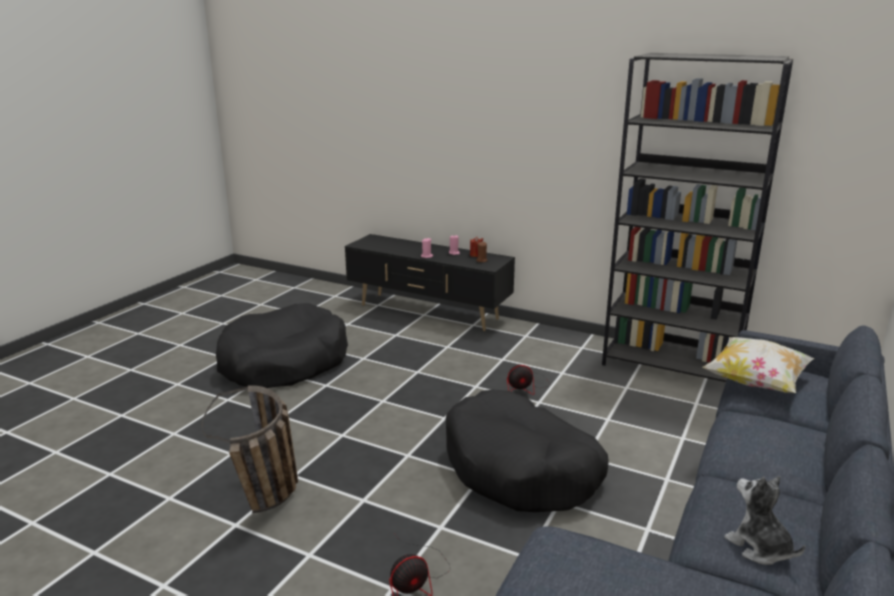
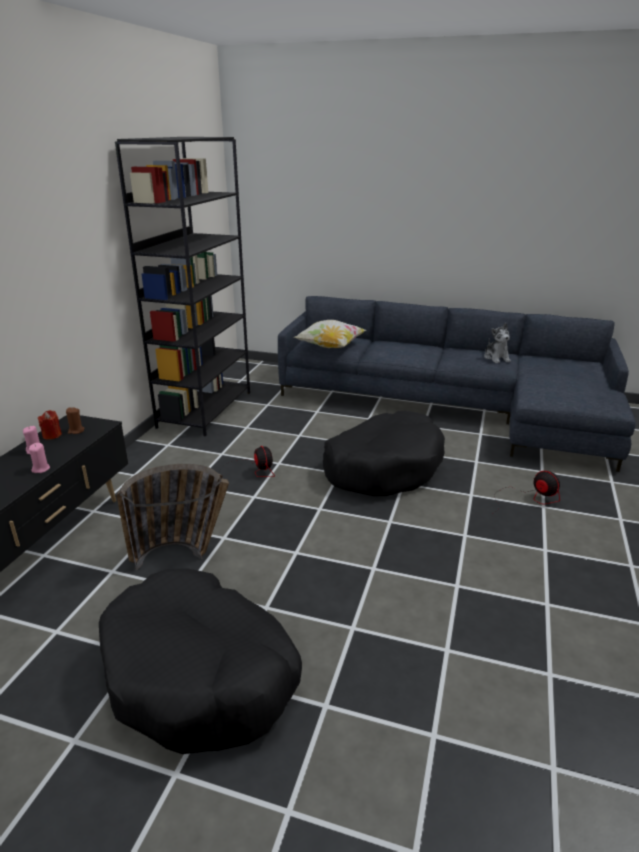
camera: 100 degrees left, 5 degrees up
(267, 500) = (502, 593): basket -> basket (183, 555)
(759, 547) = (496, 358): plush toy -> plush toy turned 60 degrees counterclockwise

